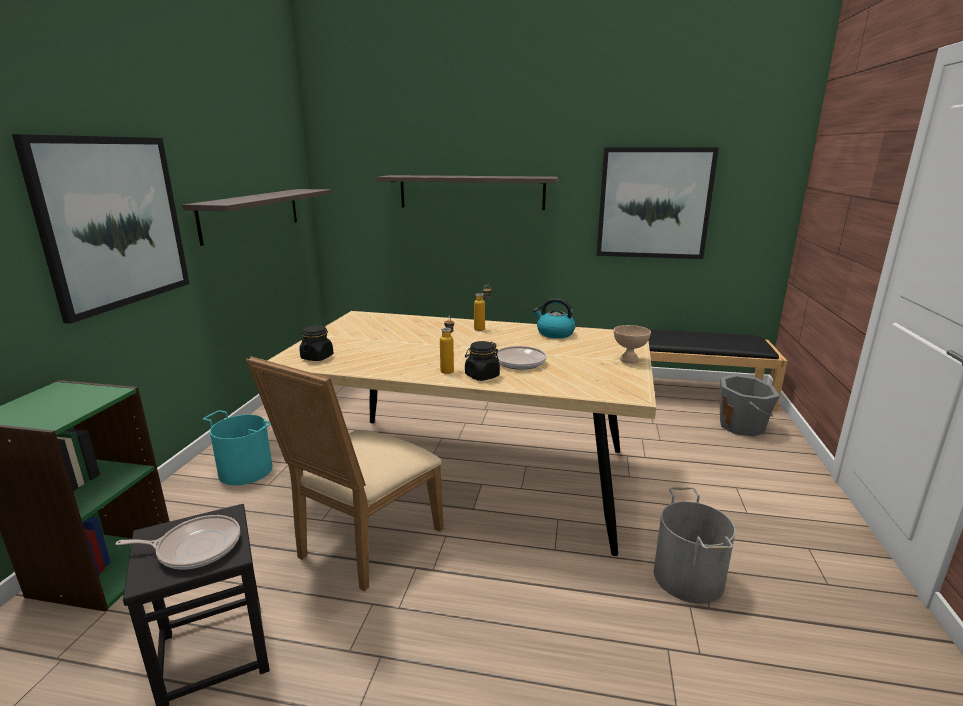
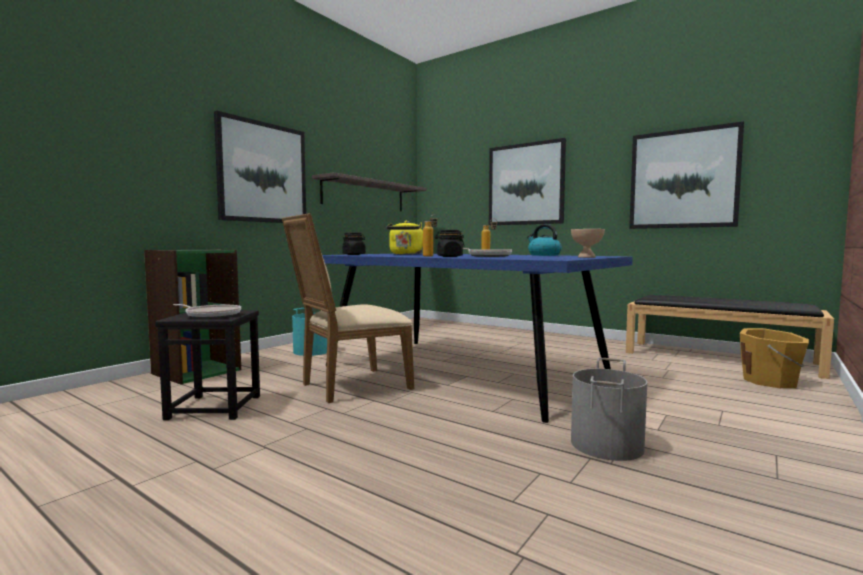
camera: 25 degrees right, 15 degrees down
(379, 338) = (406, 254): none -> yellow kettle
(471, 192) = (526, 184): shelf -> picture
(471, 475) = (463, 371): beige dining table -> blue dining table
(742, 426) = (771, 381): grey bucket -> orange bucket

